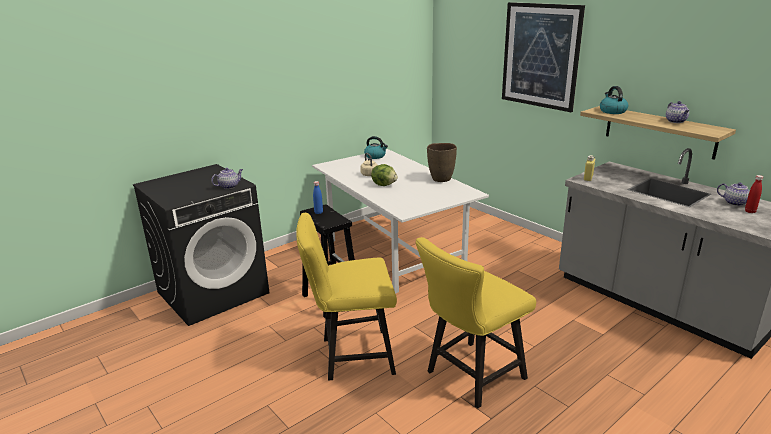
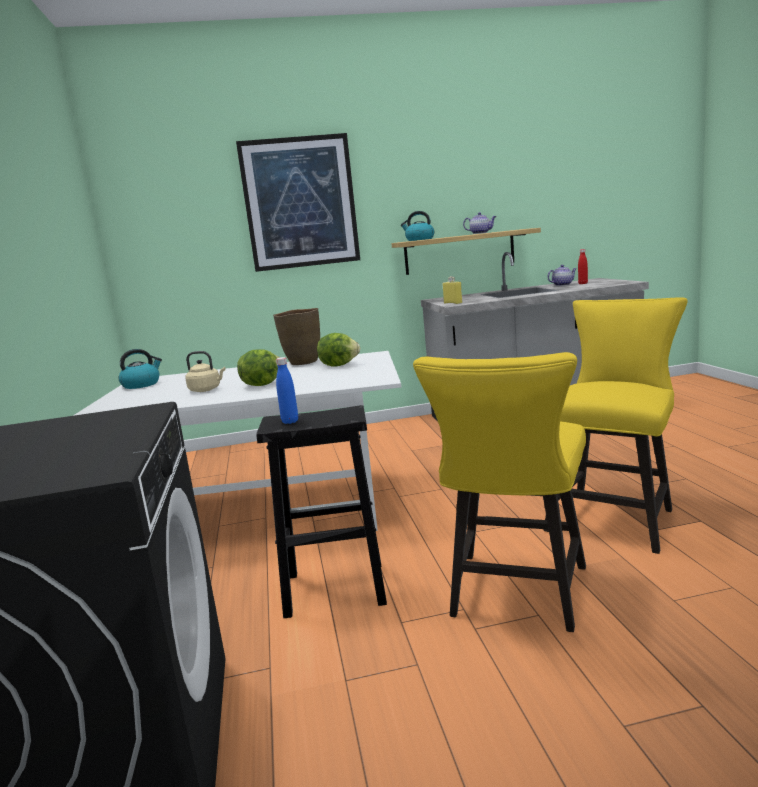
camera: 60 degrees left, 10 degrees down
(229, 186) = (132, 419): teapot -> none
(437, 191) = (339, 365): none -> lettuce
(470, 377) = (614, 517): yellow chair -> yellow chair turned 135 degrees counterclockwise

